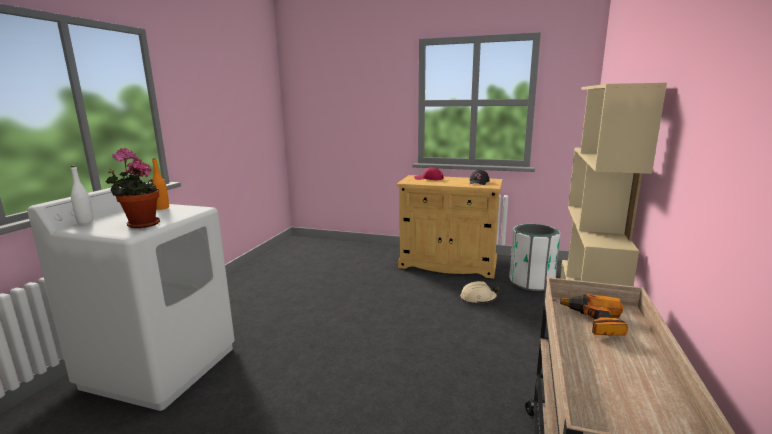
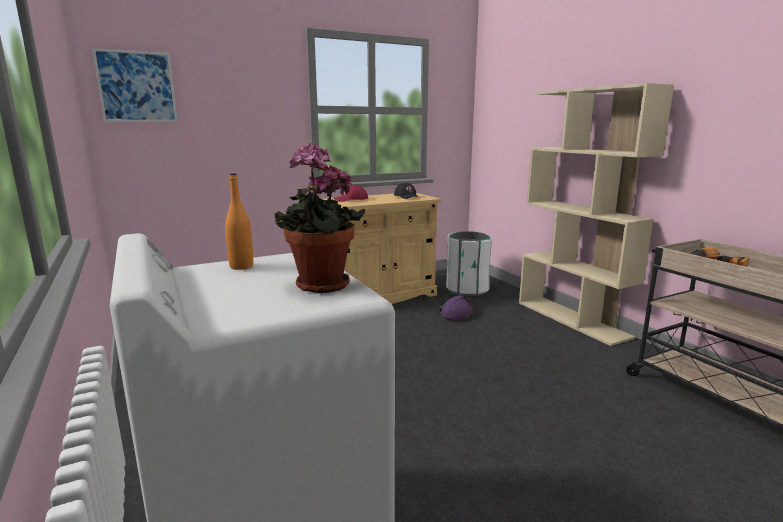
camera: 45 degrees left, 0 degrees up
(85, 222) = (209, 309): white bottle -> none
(308, 91) = (137, 87): none -> picture
(478, 298) = (456, 314): beige hard hat -> purple hard hat

